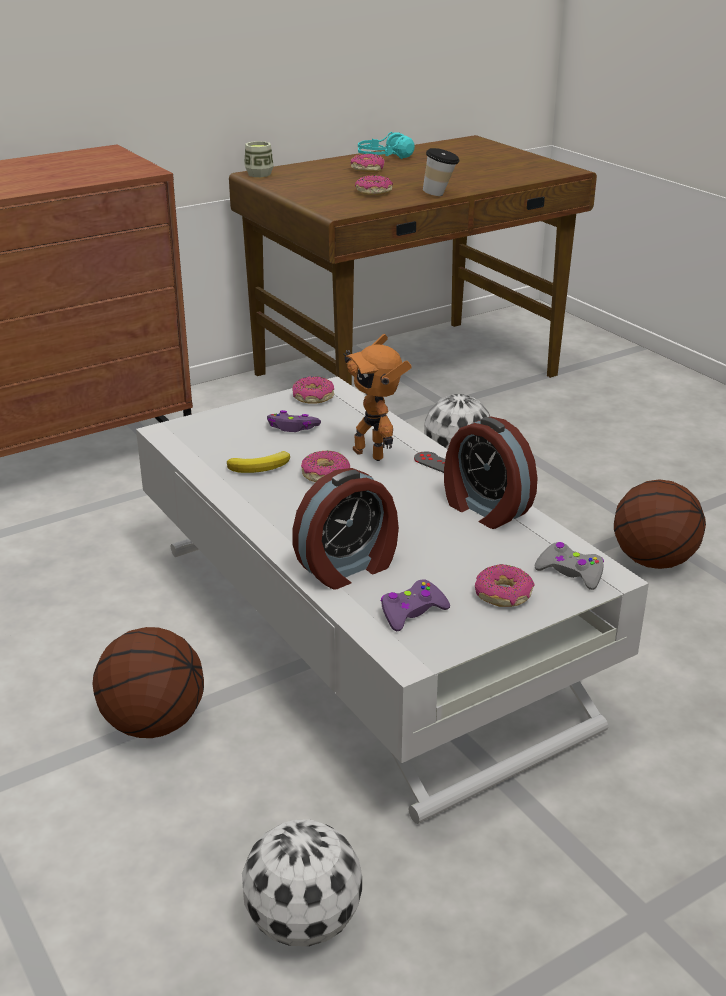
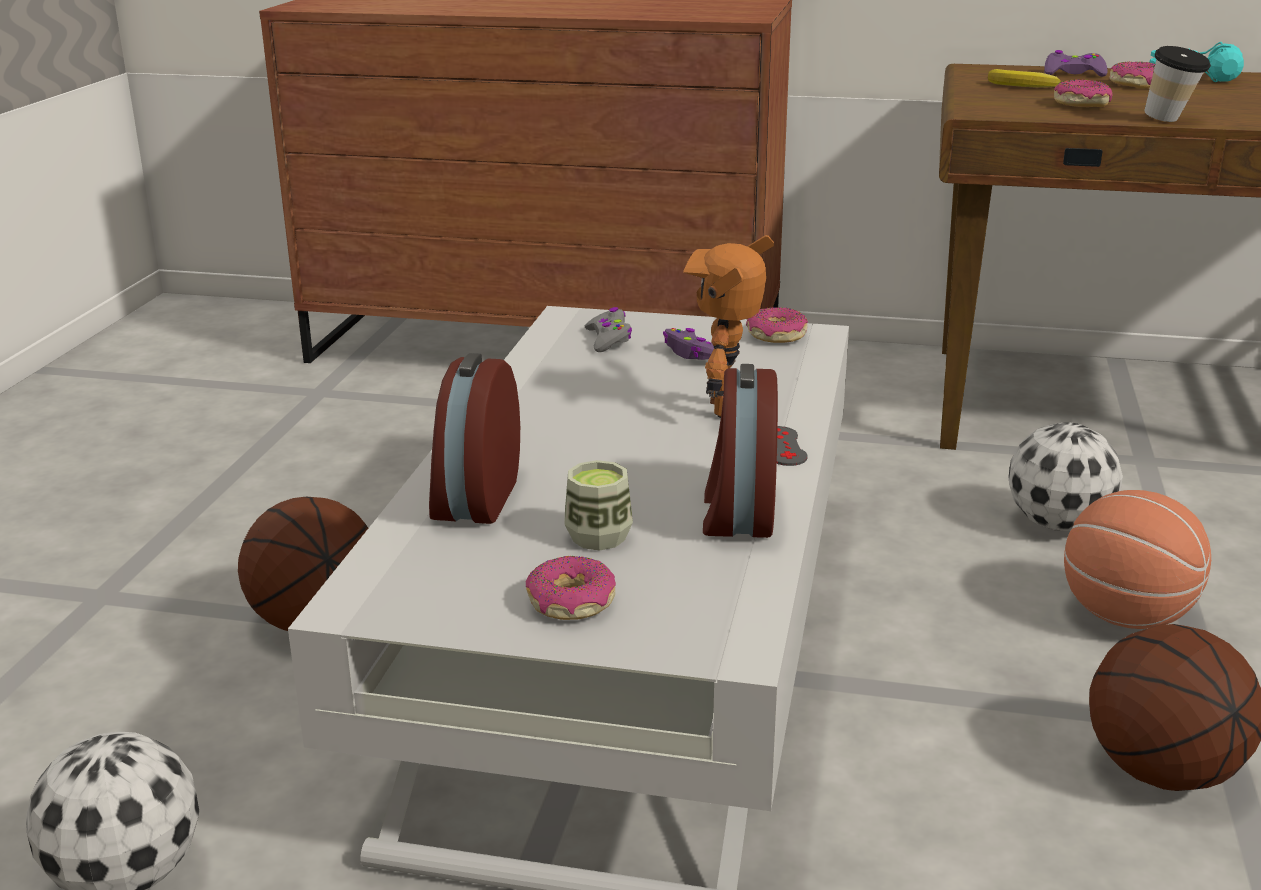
camera: 45 degrees right, 5 degrees down
(259, 174) = (979, 68): cup -> cup (598, 537)
(261, 466) = (589, 377): banana -> banana (1023, 85)
(325, 474) = (635, 408): donut -> none
(348, 568) = (474, 498): alarm clock -> alarm clock turned 90 degrees clockwise
(412, 612) = (443, 568): purple game controller -> purple game controller (1073, 73)
(547, 493) = (1127, 616): none -> basketball
(570, 572) = (698, 622): grey game controller -> grey game controller (609, 339)

